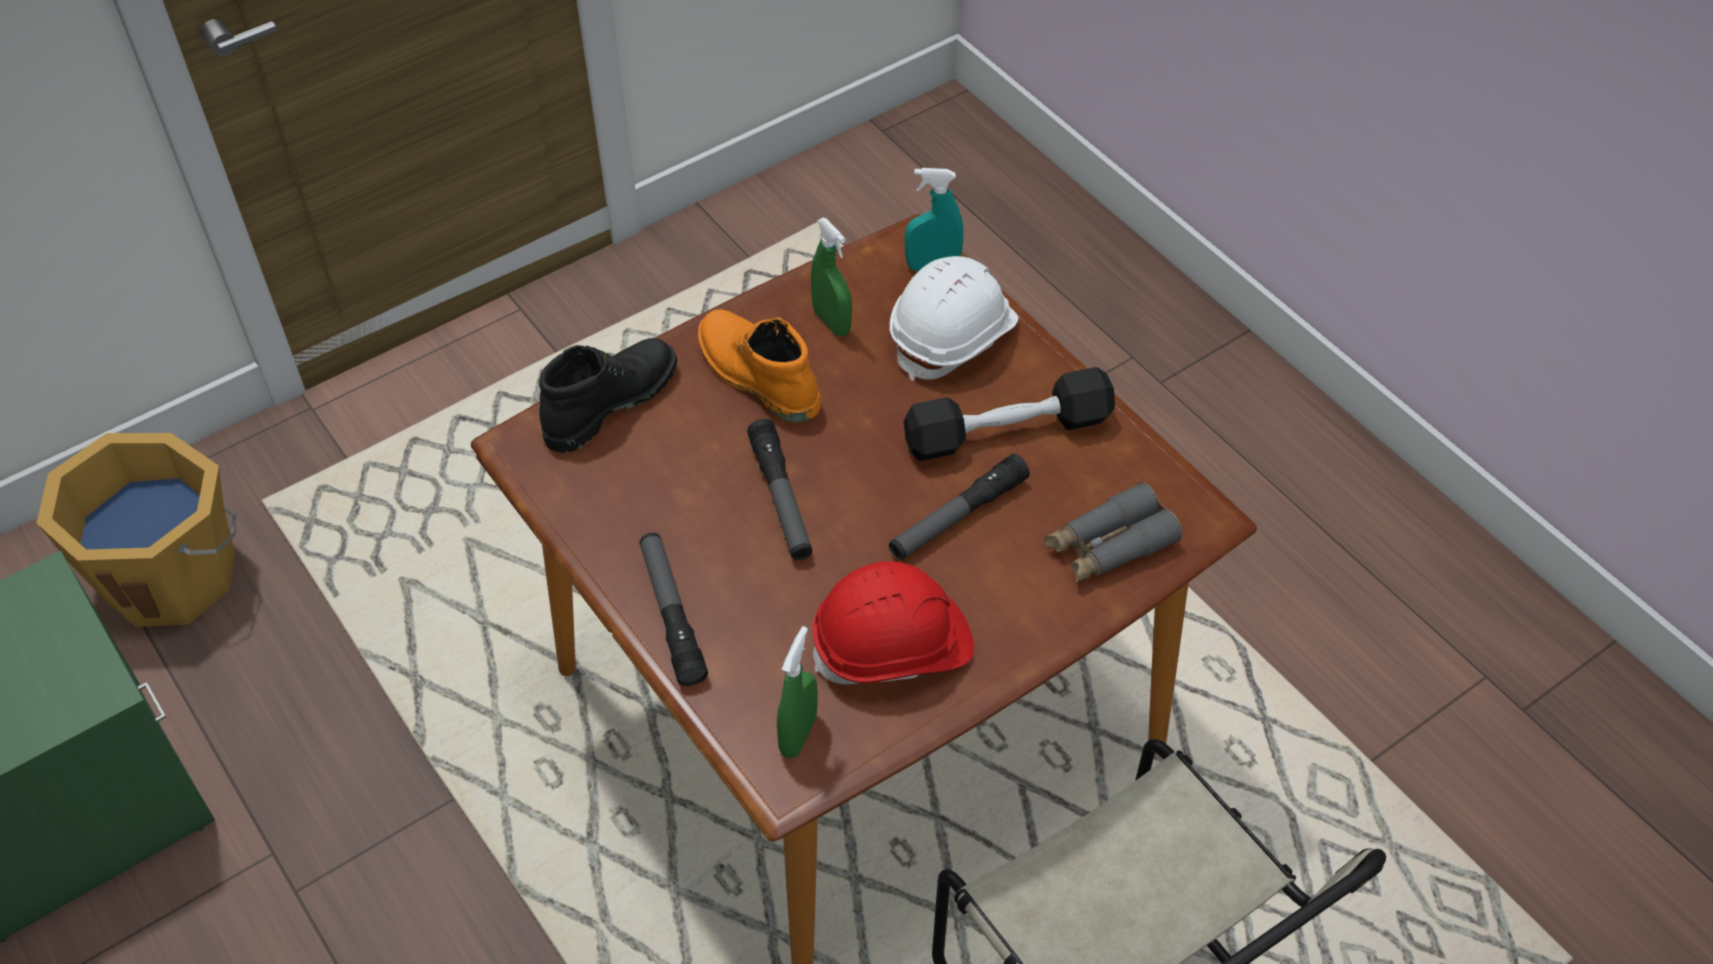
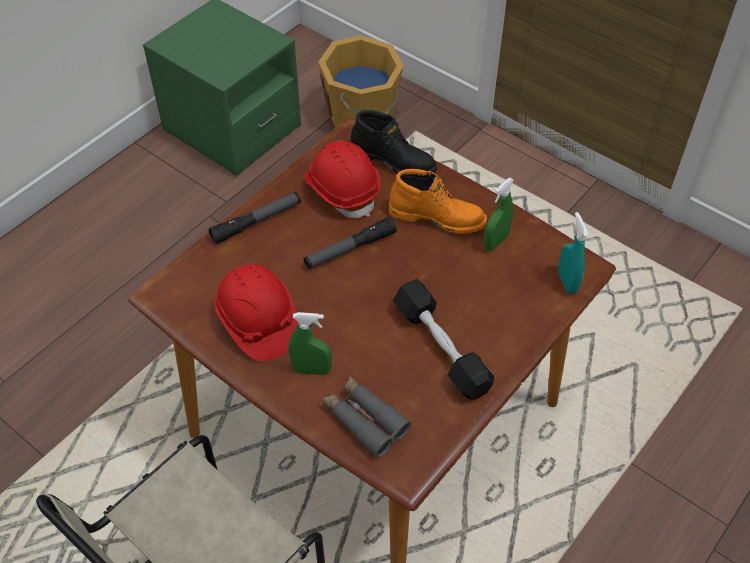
camera: 75 degrees right, 0 degrees up
(647, 482) = (342, 190): none -> red hard hat
(755, 376) = (437, 217): orange boot -> orange boot turned 75 degrees clockwise
(798, 735) = (190, 292): green spray bottle -> green spray bottle (311, 370)
(954, 337) = (510, 305): white hard hat -> none
(957, 516) = (363, 335): flashlight -> none

